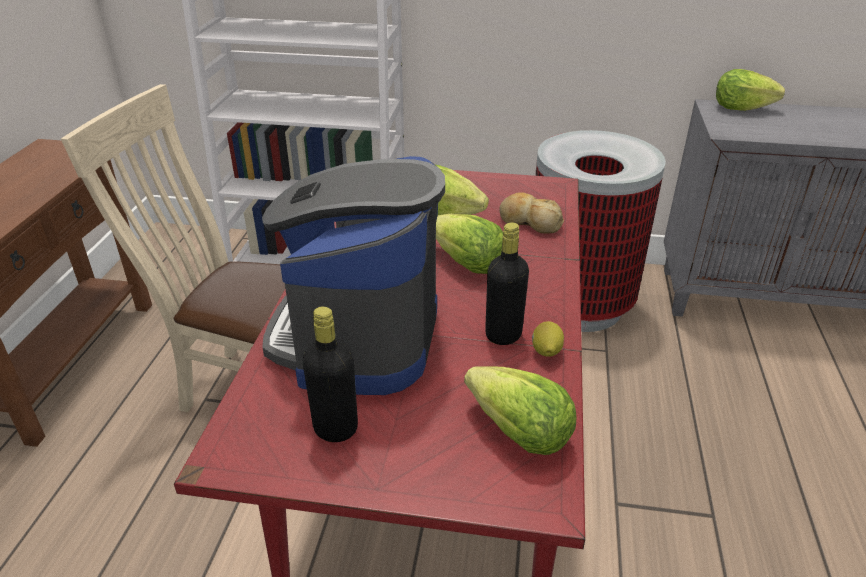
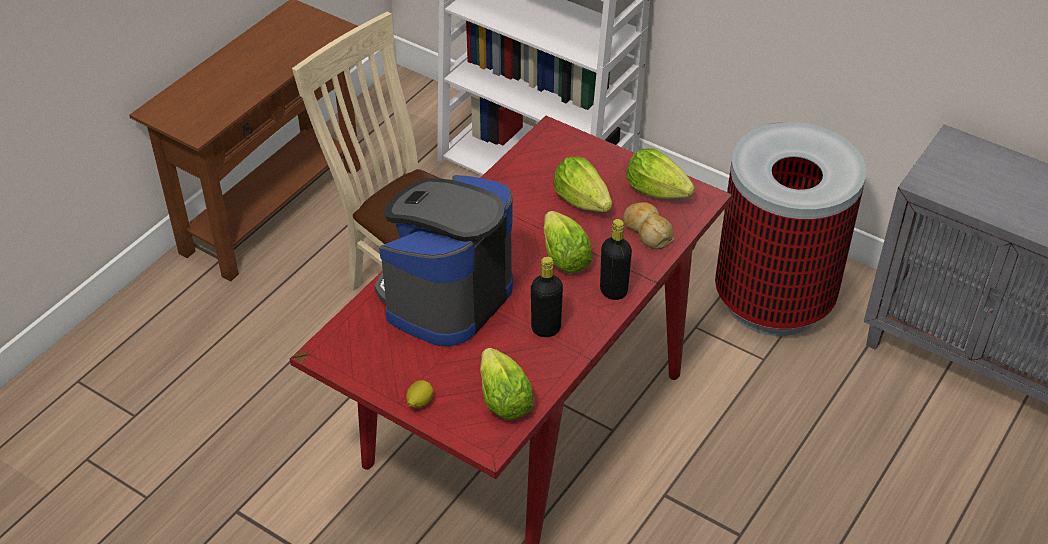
camera: 25 degrees right, 10 degrees up
(335, 429) = (395, 357): black bottle -> black bottle (613, 291)
(546, 352) = (565, 352): lemon -> lemon (419, 402)
(741, 108) = (978, 153): lettuce -> lettuce (656, 190)

